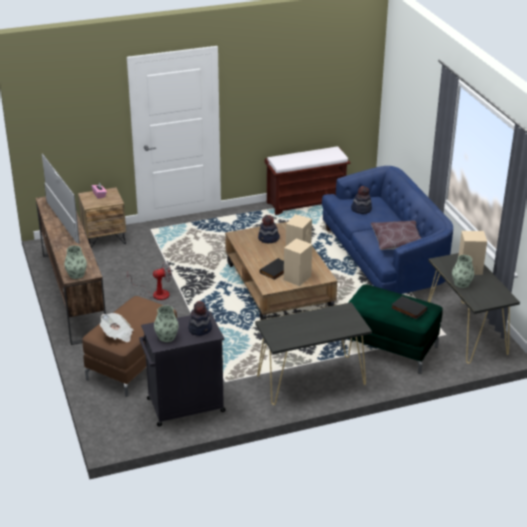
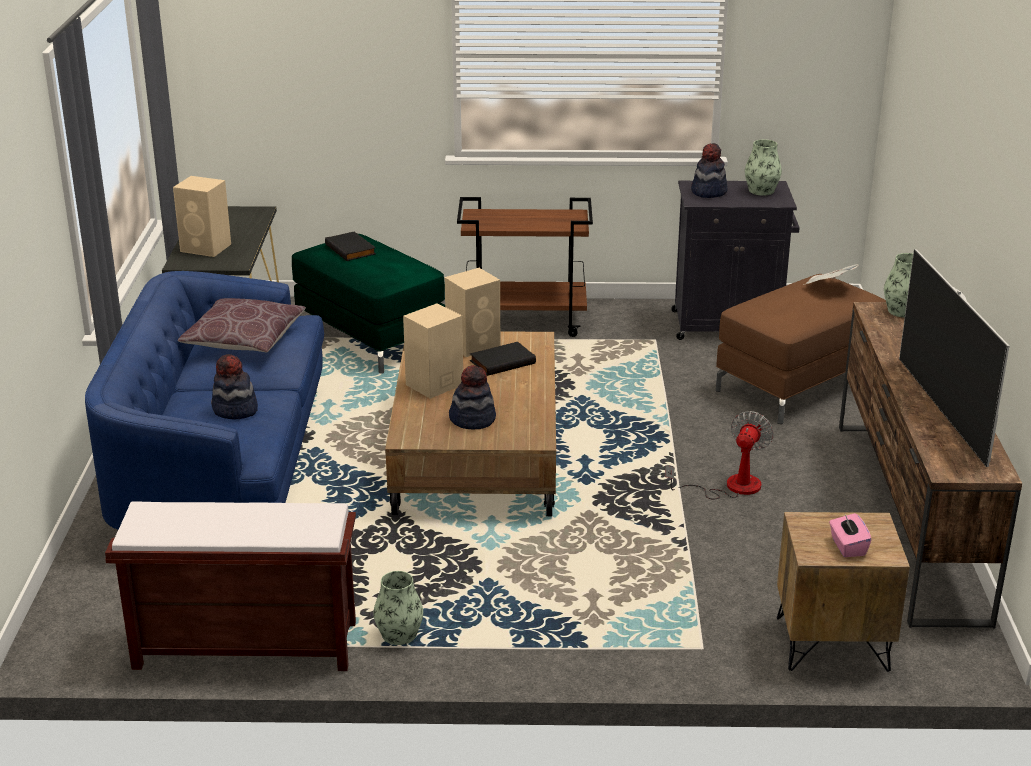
camera: 160 degrees left, 5 degrees down
(155, 293) = (730, 487): fan -> fan turned 120 degrees clockwise
(310, 380) = (525, 322): black console table -> brown cart
(461, 283) = (246, 234): vase -> vase (399, 635)

